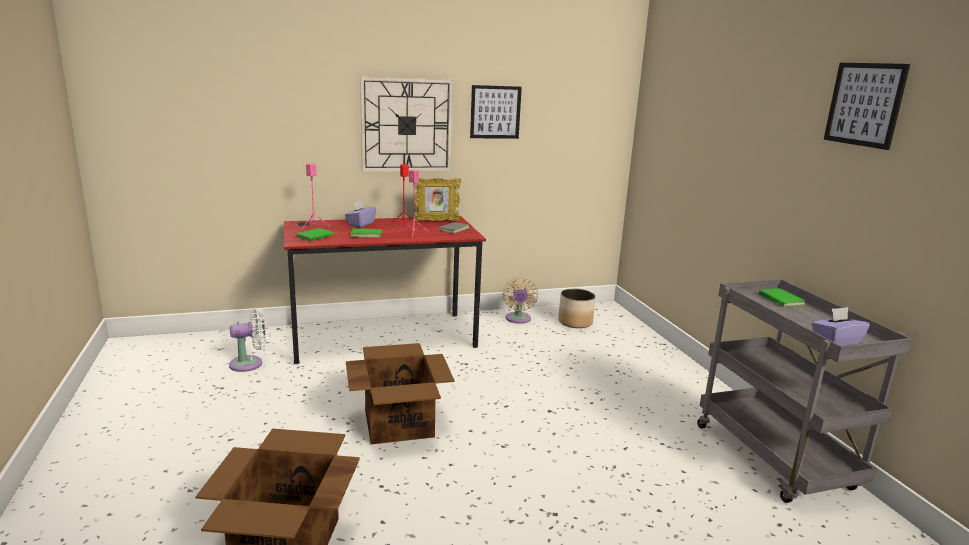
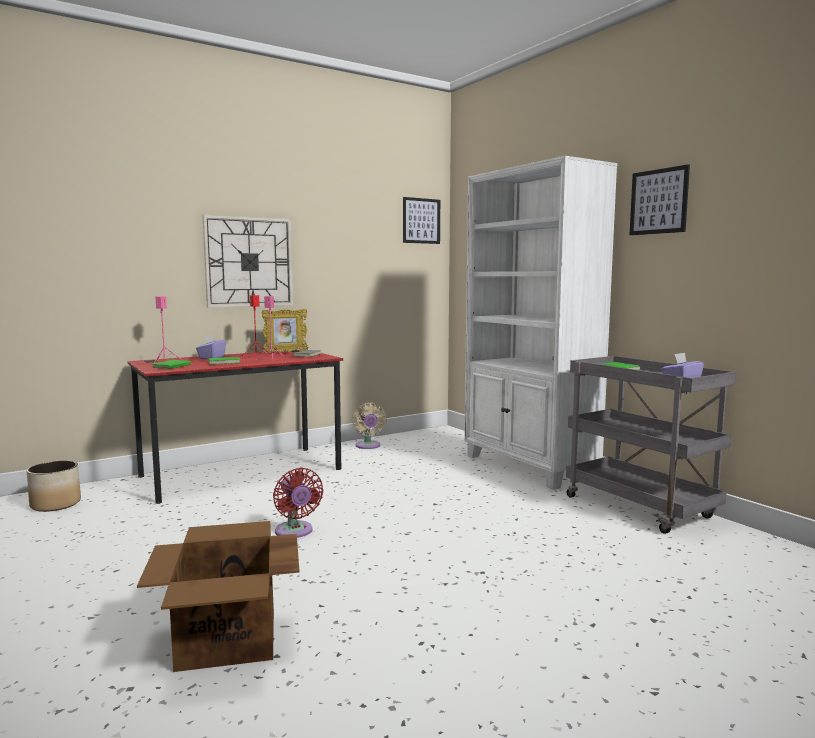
camera: 15 degrees left, 10 degrees down
(250, 363) = (105, 509): white fan -> none
(399, 423) = (295, 532): cardboard box -> red fan
(495, 112) = (330, 249): picture -> picture (421, 221)
(575, 322) = (422, 442): planter -> planter (56, 504)
(675, 375) = (529, 467): none -> white bookcase

